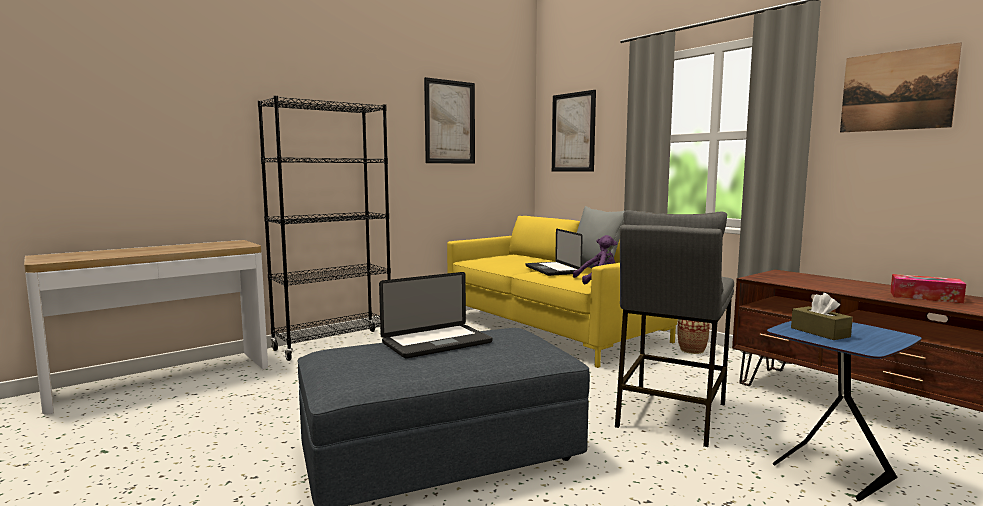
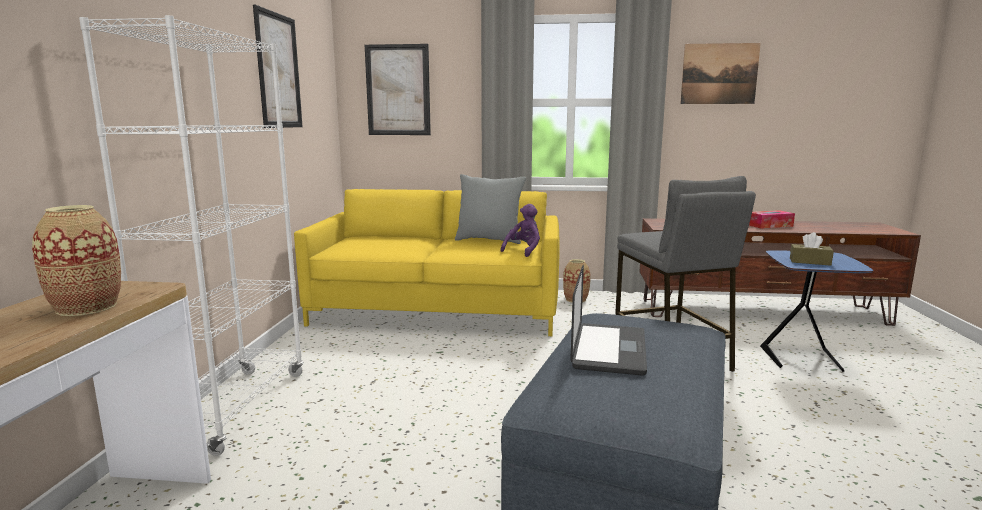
camera: 45 degrees left, 5 degrees up
(204, 247) = (86, 307): none -> vase
(334, 344) = (234, 408): black bookcase -> white bookcase
(552, 270) = (455, 247): laptop -> none

